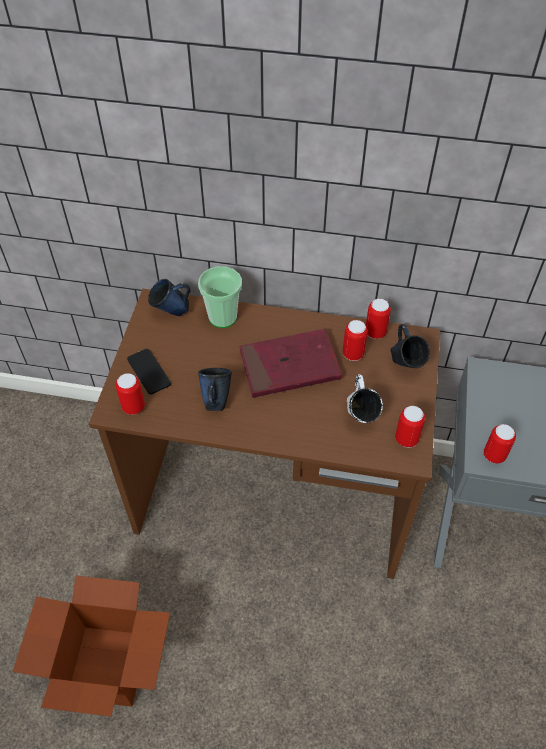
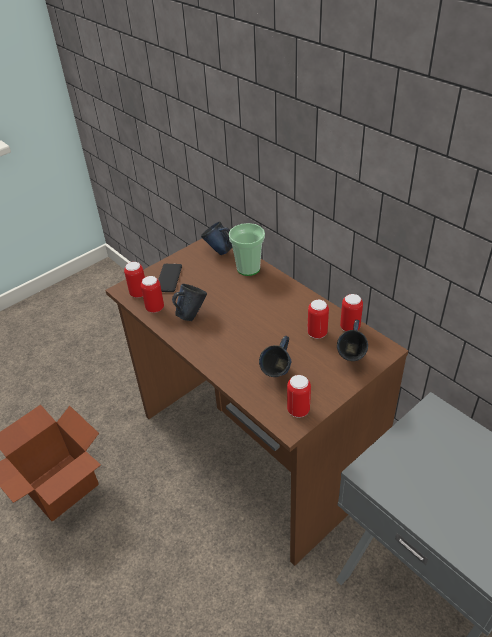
camera: 40 degrees right, 10 degrees down
(289, 366) = (262, 319): red book -> none
(359, 417) = (278, 376): white mug -> blue mug
(494, 455) = (379, 475): can -> can (155, 308)

